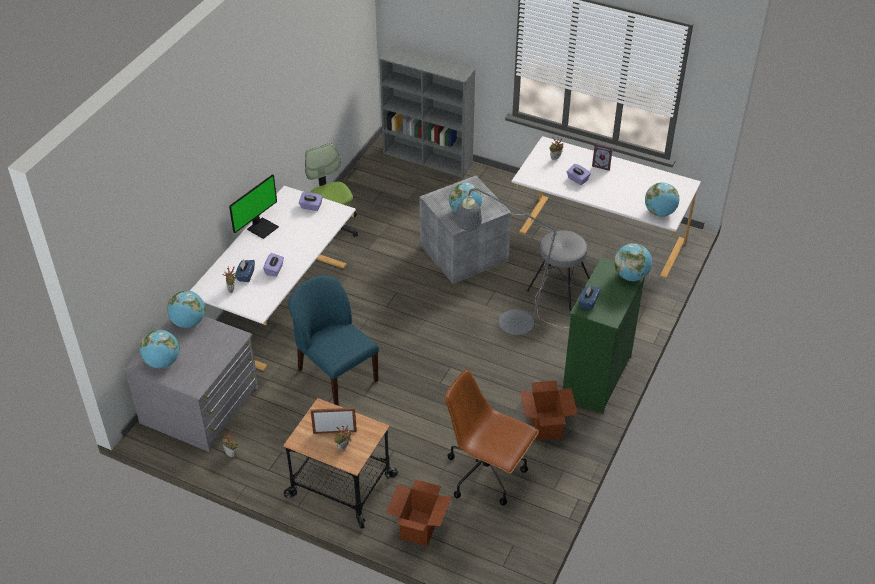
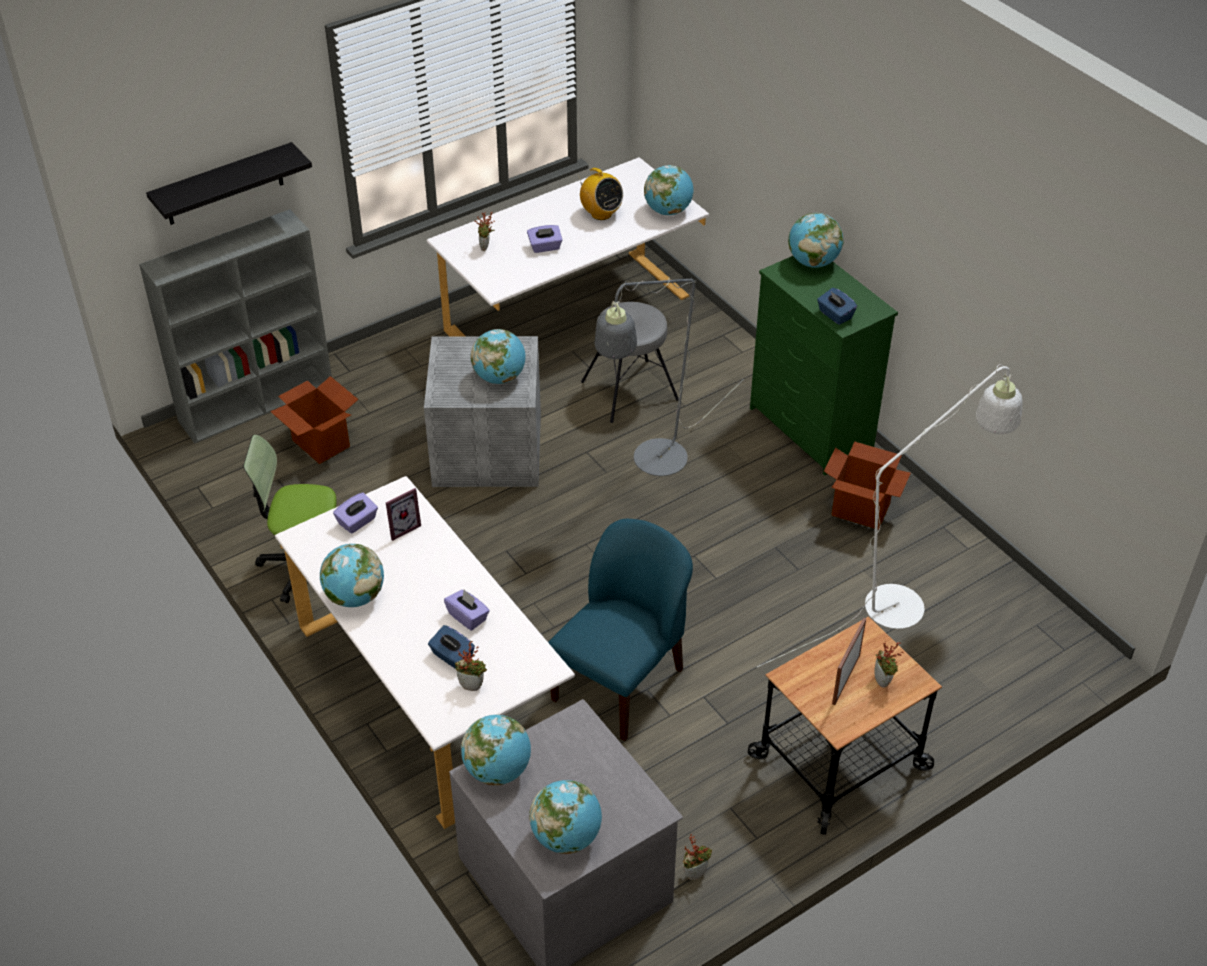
camera: 60 degrees left, 0 degrees up
(262, 227) = (354, 597): monitor -> globe
(336, 374) = (620, 683): blue chair -> blue chair turned 135 degrees clockwise
(419, 527) = (959, 706): cardboard box -> cardboard box (320, 443)
(445, 34) = (223, 185): none -> black shelf
(487, 474) = (907, 600): brown office chair -> white floor lamp
(602, 165) = (537, 216): picture frame -> picture frame (401, 527)
(629, 188) = (601, 214): none -> radio

